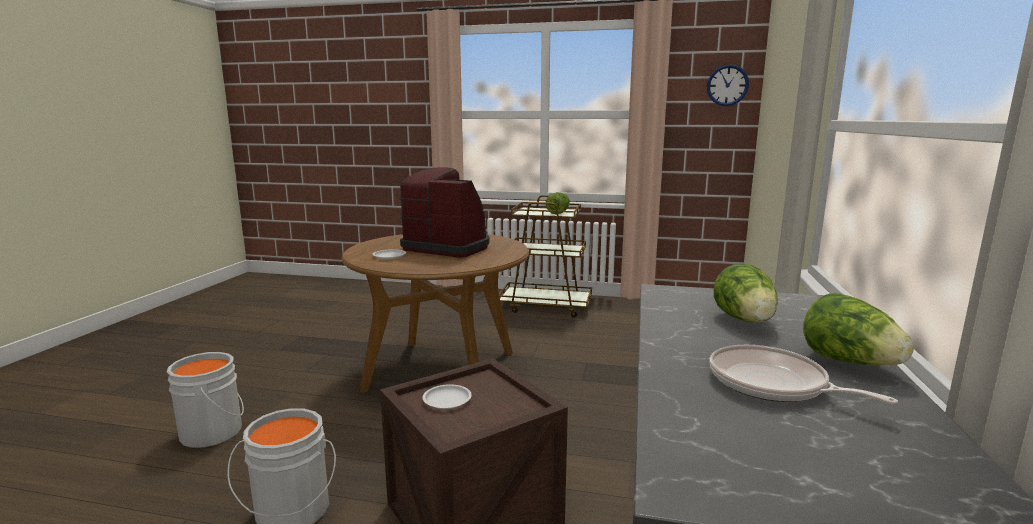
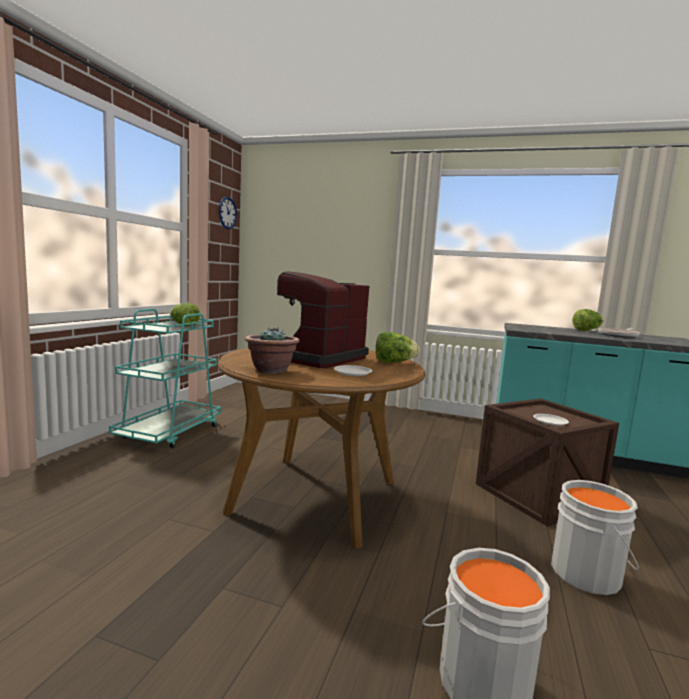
camera: 85 degrees left, 5 degrees down
(388, 242) = (271, 370): none -> potted plant
(546, 306) = (170, 433): brown cart -> turquoise cart
(745, 321) = (554, 330): lettuce -> lettuce (394, 362)

